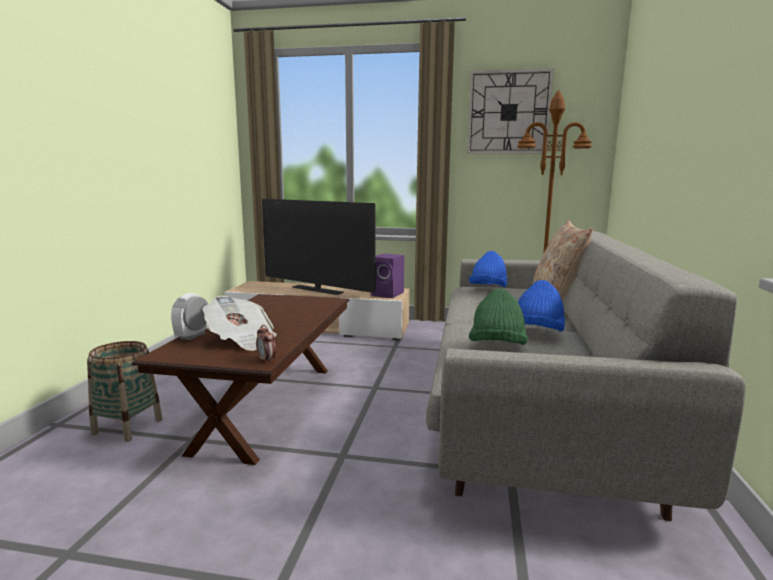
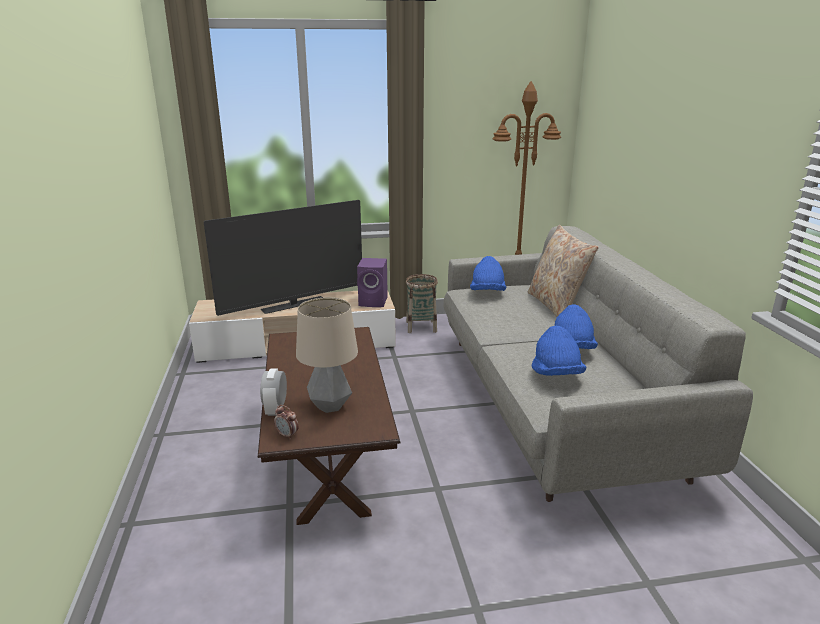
camera: 20 degrees left, 10 degrees up
(127, 427) = (210, 508): basket -> basket (421, 327)
(241, 340) = (330, 406): newspaper -> table lamp
(266, 360) = (382, 427): alarm clock -> alarm clock (287, 435)
(317, 290) = (294, 305): television -> television turned 45 degrees counterclockwise
(497, 348) = (556, 375): green hat -> blue hat
(508, 112) = (478, 98): wall clock -> none

